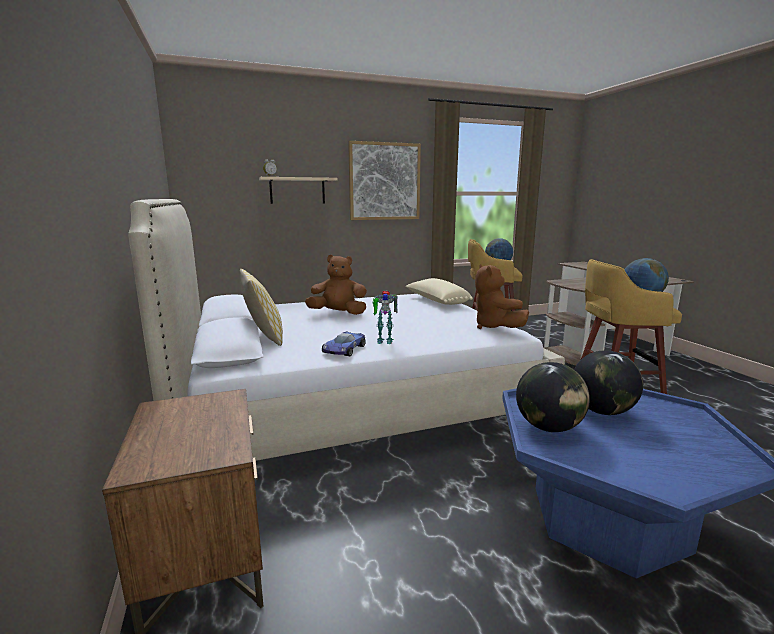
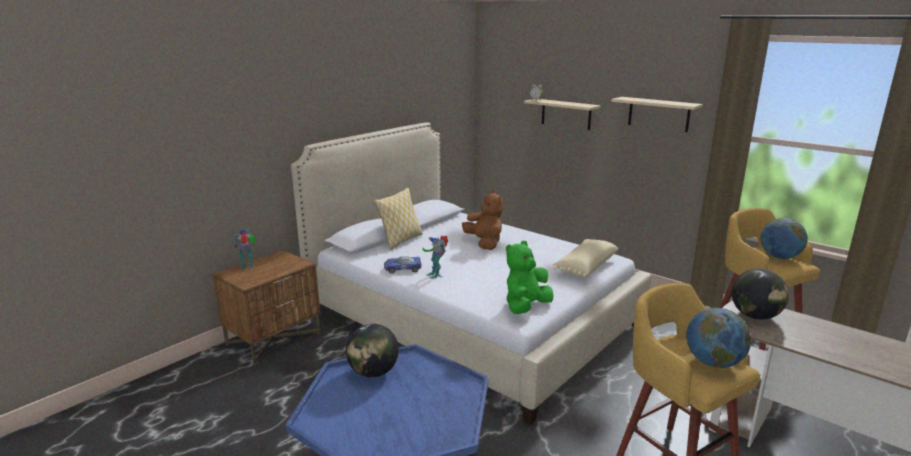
camera: 60 degrees right, 5 degrees up
(149, 443) = (248, 267): none -> toy robot
(384, 181) = (658, 114): picture -> beige shelf
(494, 327) = (526, 307): brown plush toy -> green plush toy
(602, 411) = (421, 393): globe -> globe (754, 316)

